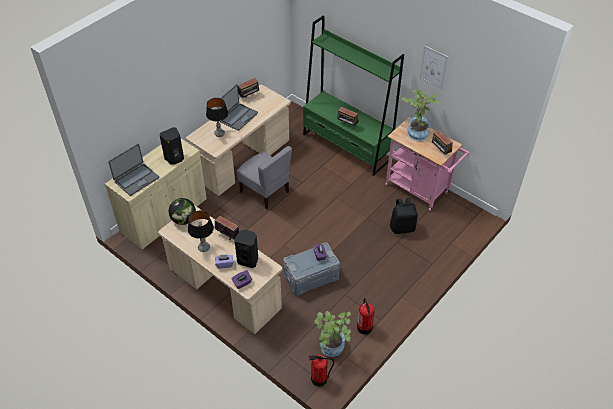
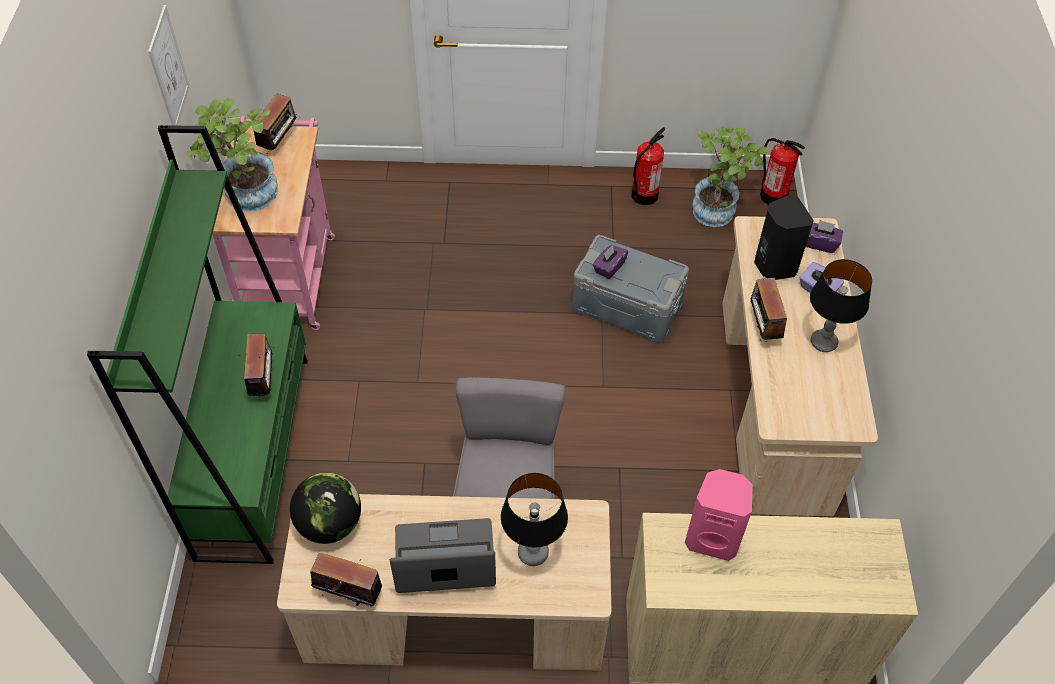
camera: 130 degrees left, 5 degrees up
(136, 179) = (840, 560): laptop -> none
(175, 159) = (712, 537): black speaker -> pink speaker
(183, 220) = (808, 421): globe -> globe (330, 524)
(402, 227) = (405, 253): black backpack -> none

